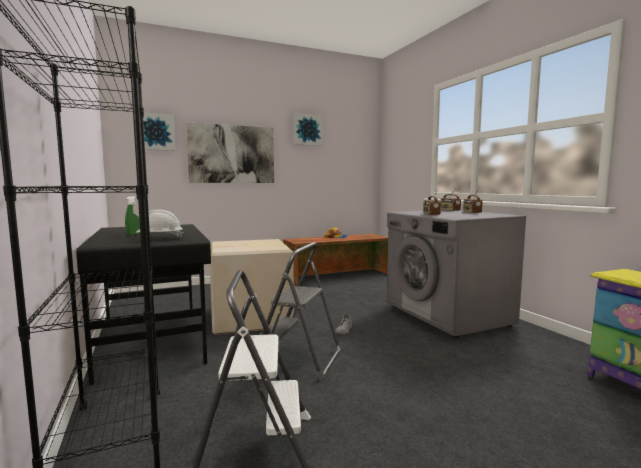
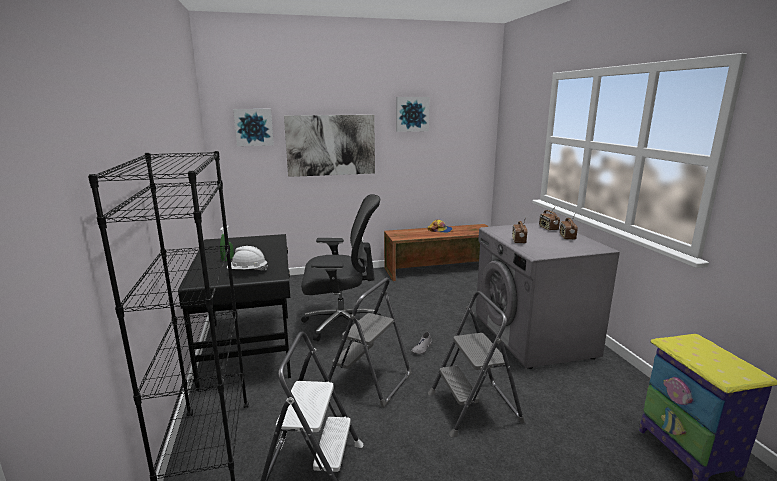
camera: 10 degrees right, 10 degrees up
(252, 318) = (340, 325): cardboard box -> office chair
(422, 371) = (478, 407): none -> grey step ladder

